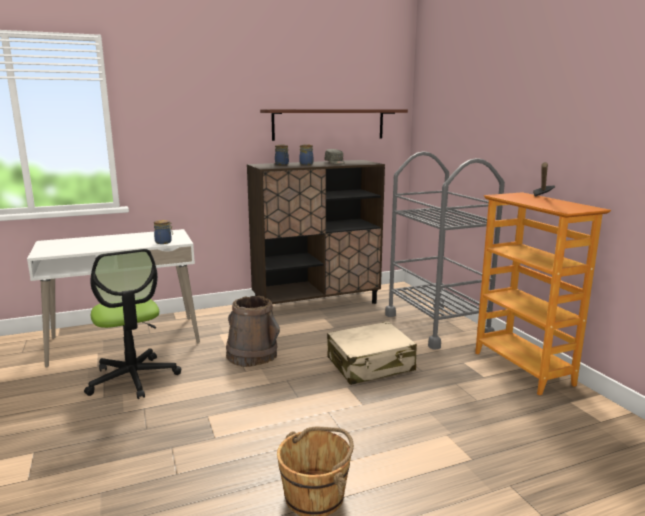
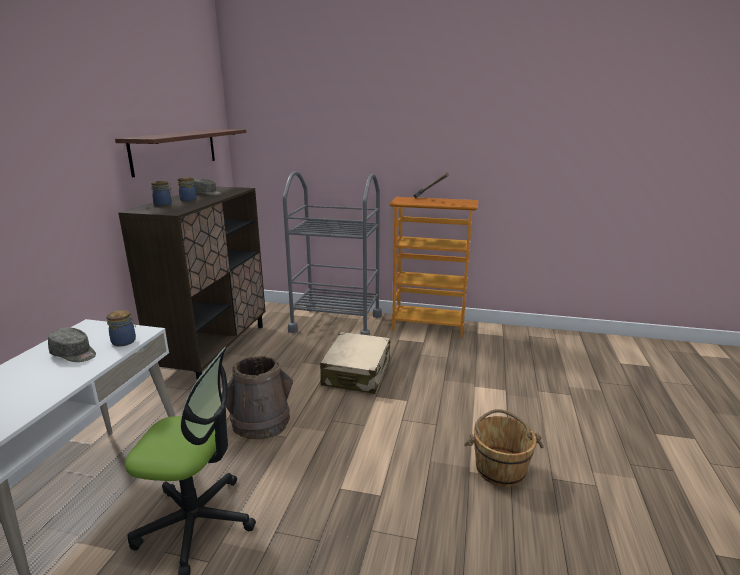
camera: 55 degrees left, 5 degrees up
(138, 240) = (74, 354): none -> grey cap

